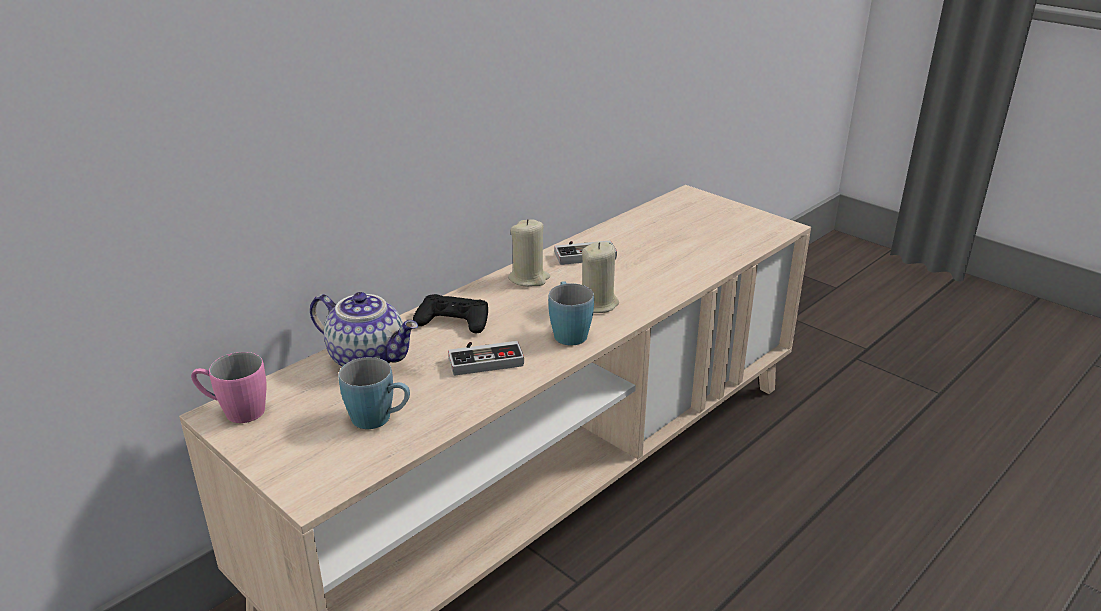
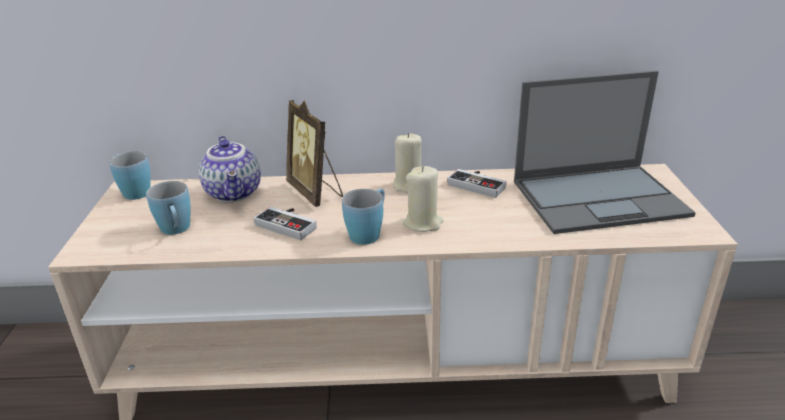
camera: 45 degrees right, 0 degrees up
(235, 411) = (133, 191): pink mug -> blue mug
(453, 321) = (316, 192): black game controller -> picture frame
(687, 228) = (600, 198): none -> laptop

